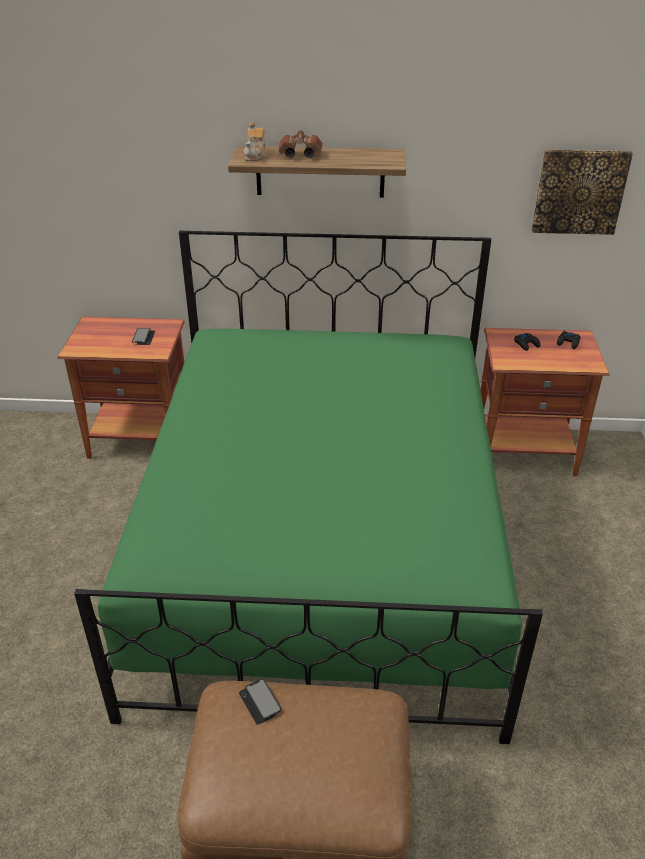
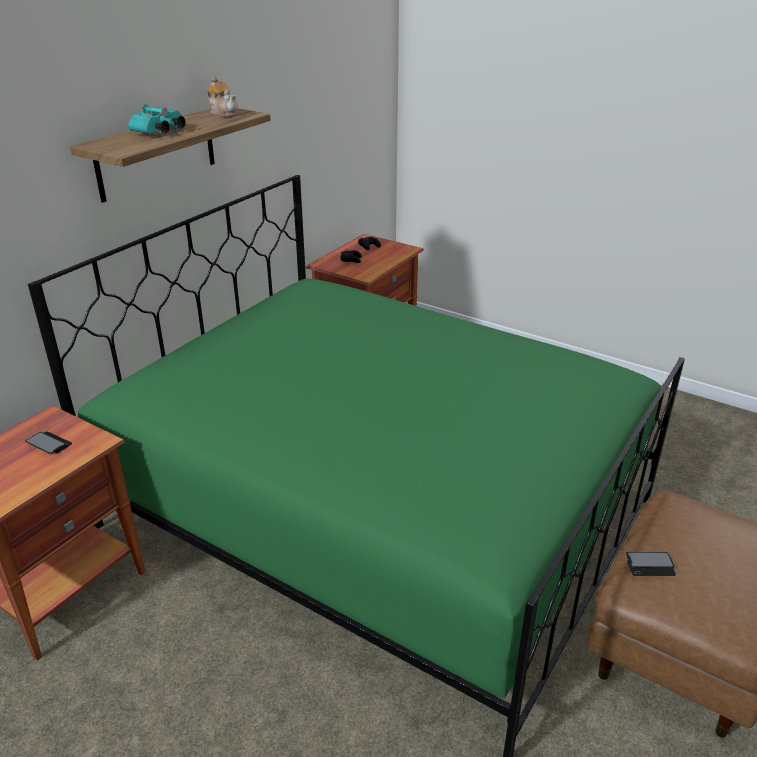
camera: 60 degrees left, 5 degrees down
(255, 156) = (121, 145): teapot -> teapot (224, 113)
(299, 156) = (158, 133): brown binoculars -> turquoise binoculars
(579, 191) = (336, 111): picture -> none

